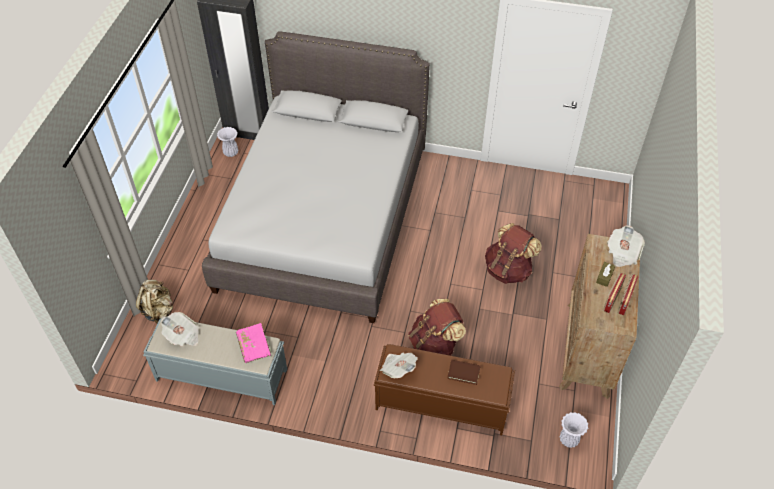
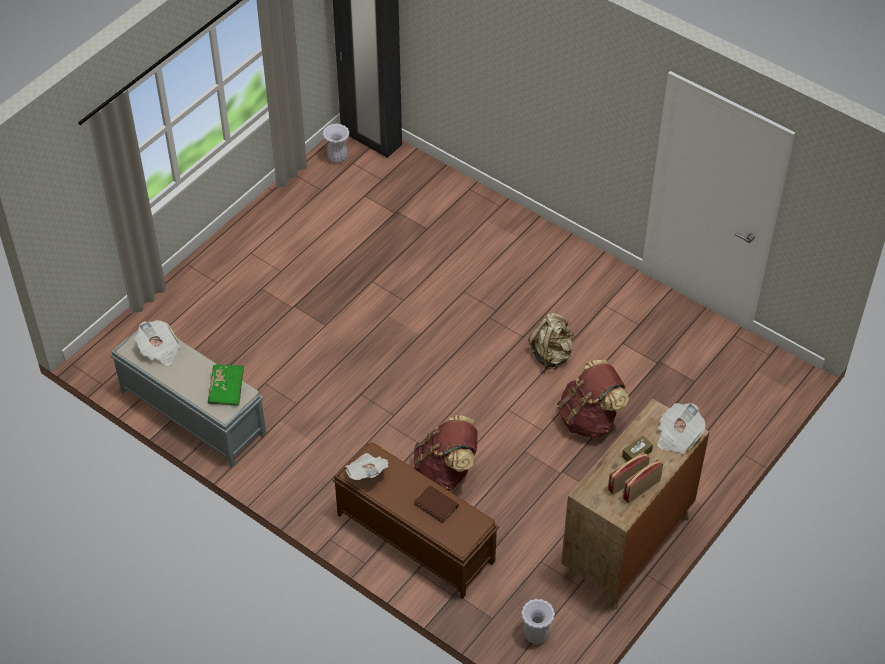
camera: 25 degrees right, 0 degrees up
(159, 311) = (162, 317): beige backpack -> beige backpack (551, 354)
(254, 346) = (227, 389): pink book -> green book
(324, 219) = (403, 278): grey bed -> none

